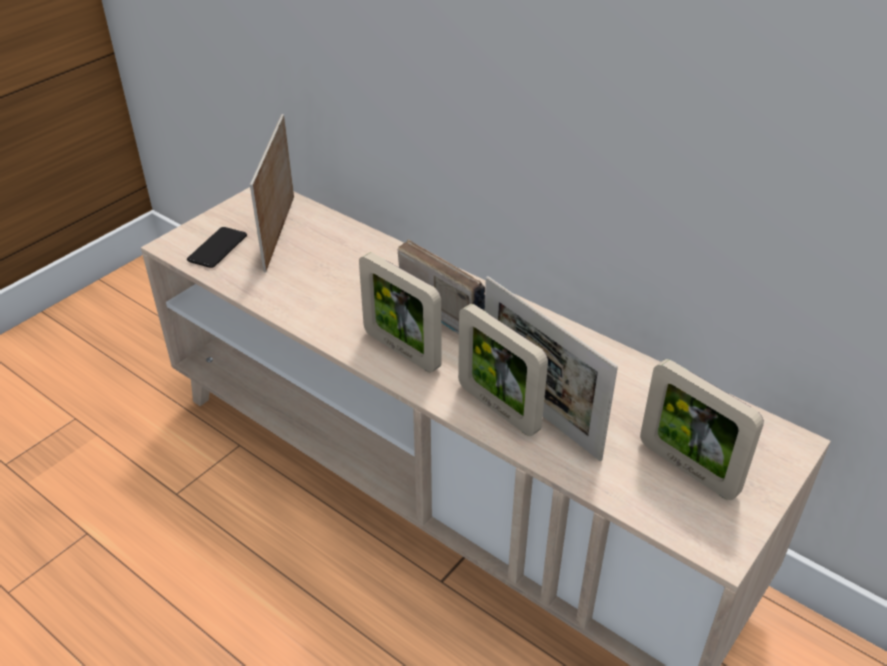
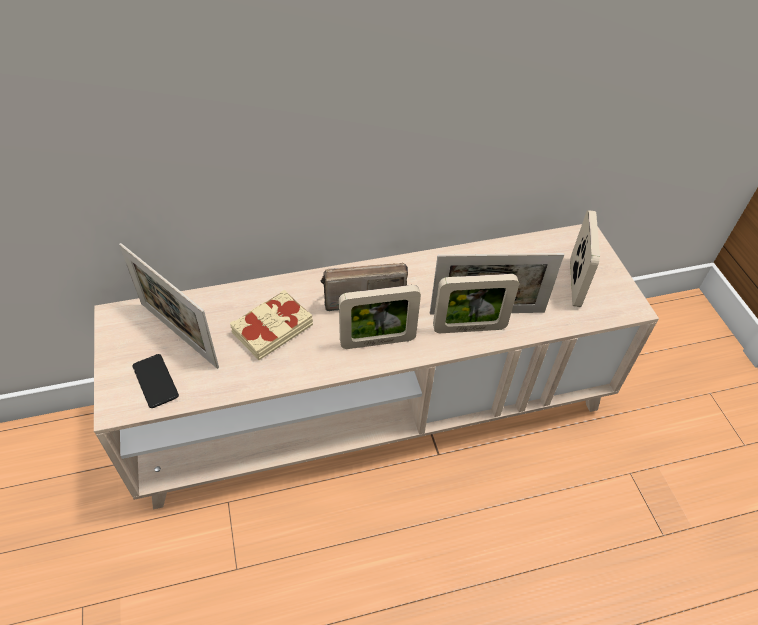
camera: 55 degrees left, 10 degrees up
(343, 277) = (272, 328): none -> beige book
(687, 468) = (574, 283): picture frame -> picture frame turned 75 degrees counterclockwise

